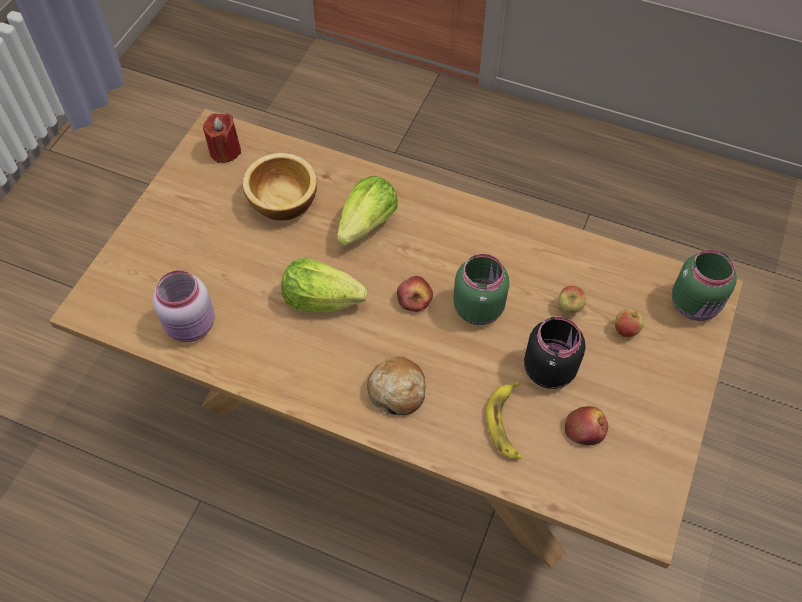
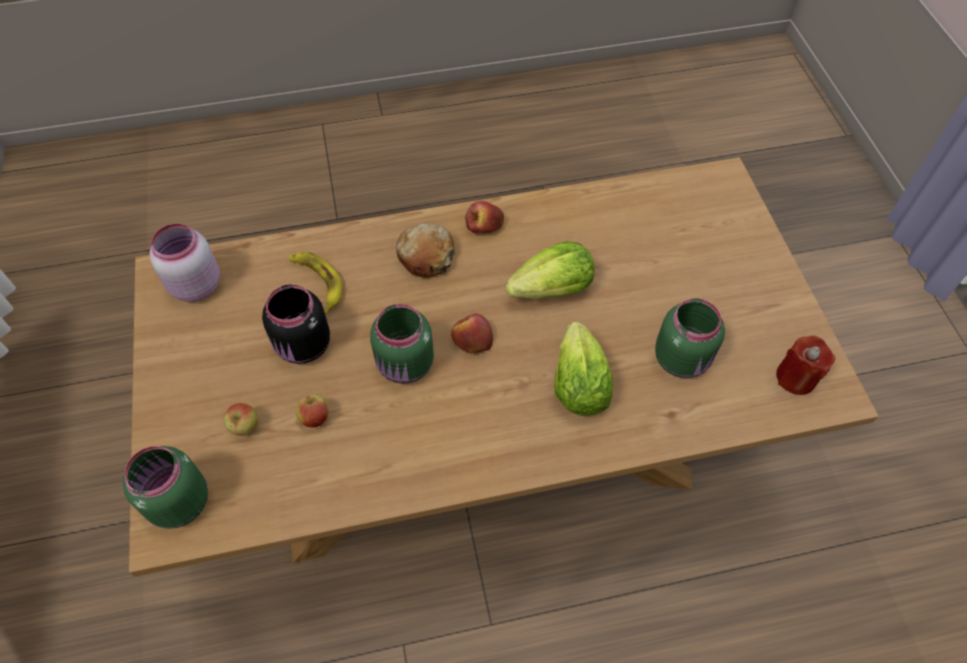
camera: 145 degrees right, 0 degrees up
(192, 326) = (633, 211): pink jar -> pink jar (195, 285)
(281, 201) = (682, 358): bowl -> green jar
(585, 429) = (245, 314): apple -> apple (484, 224)

